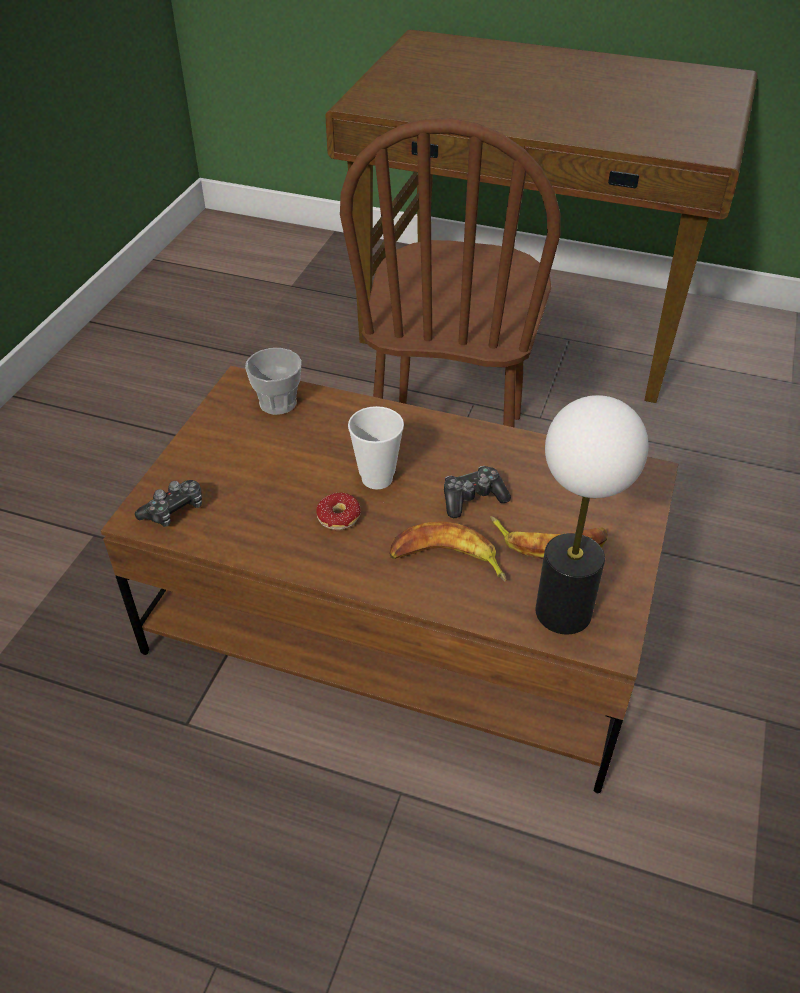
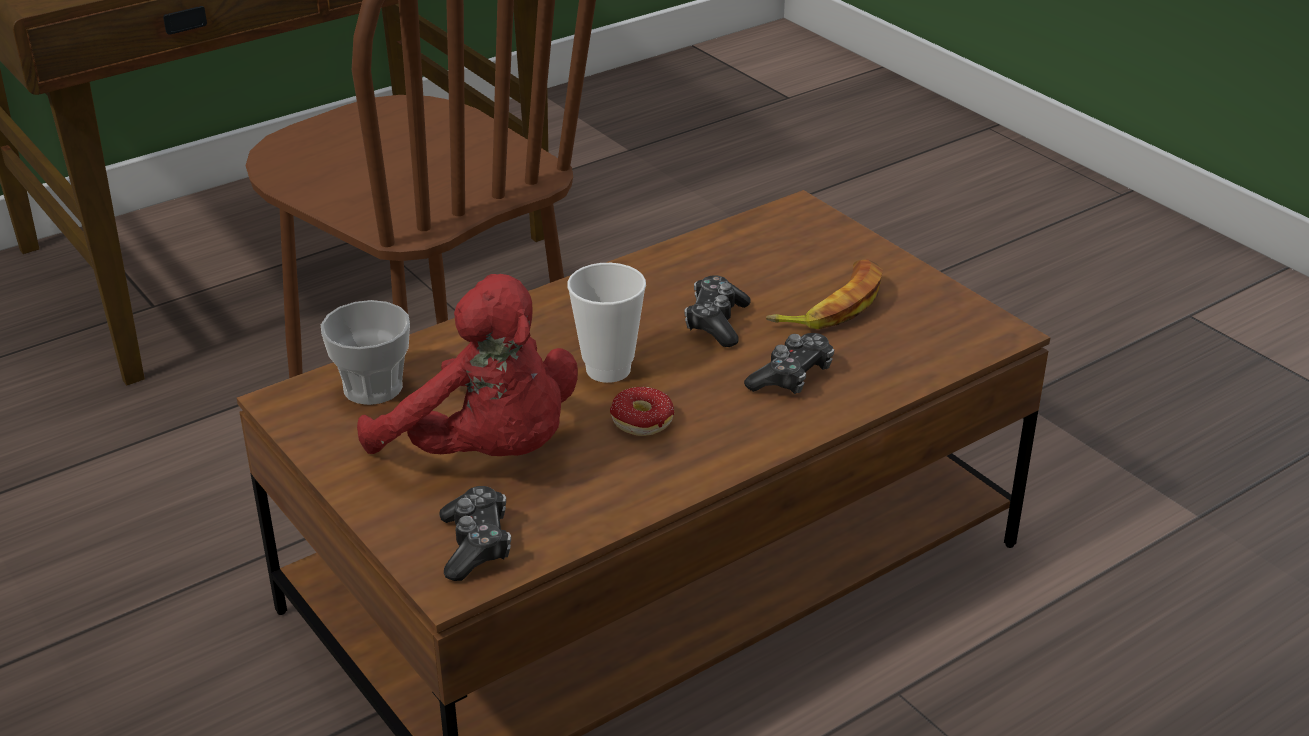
camera: 55 degrees left, 10 degrees down
(256, 472) = (486, 453): none -> red plush toy
(447, 561) = (792, 377): banana -> game controller
(564, 611) = (934, 338): table lamp -> none

